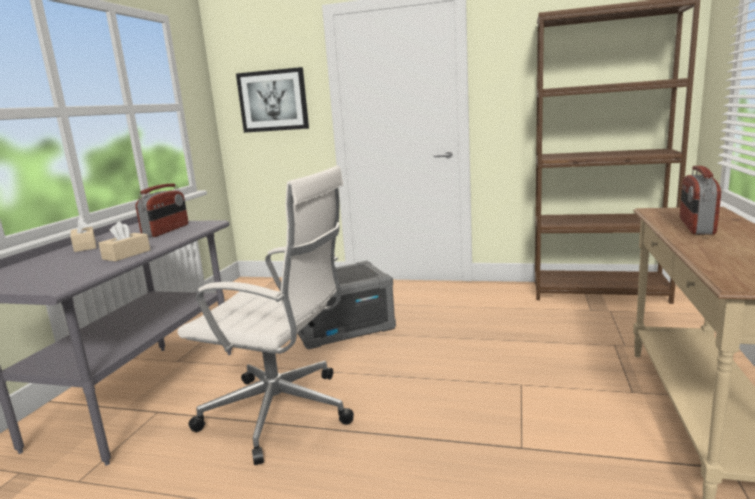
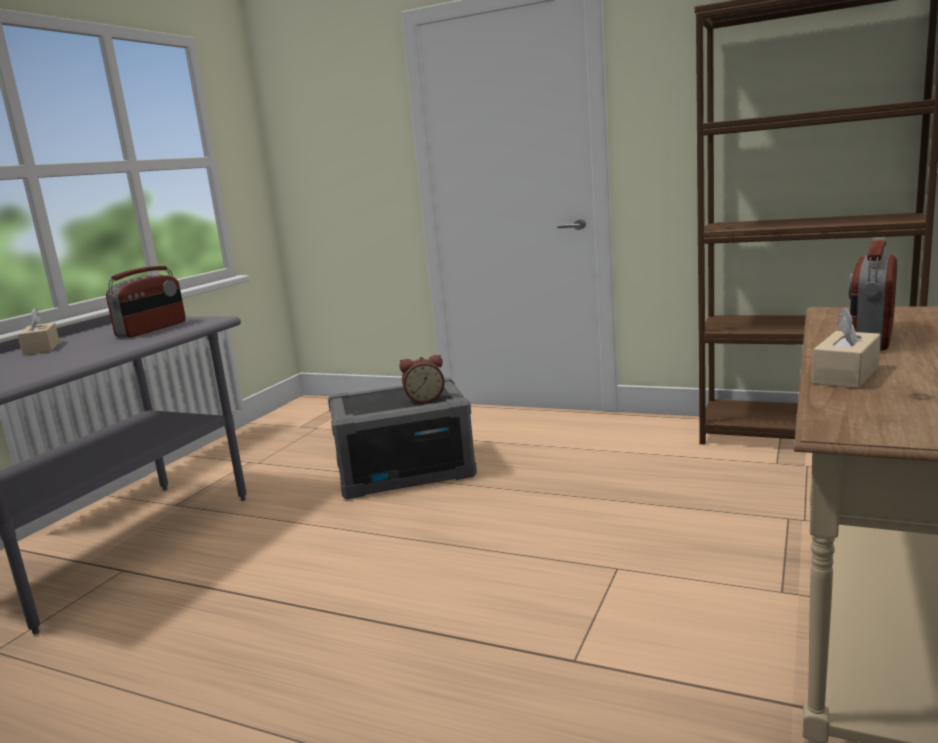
camera: 10 degrees right, 0 degrees up
(126, 255) = (75, 360): beige tissue box -> beige tissue box (845, 375)
(273, 100) = (340, 150): picture -> none
(282, 413) = (273, 584): white office chair -> none
(359, 276) = (424, 399): none -> alarm clock

